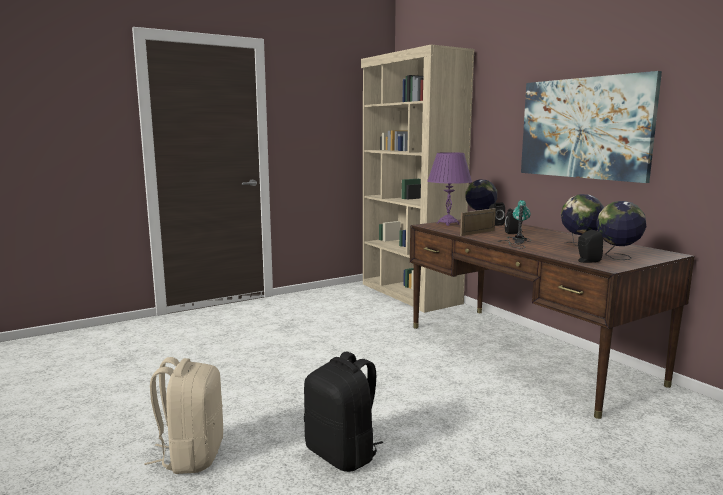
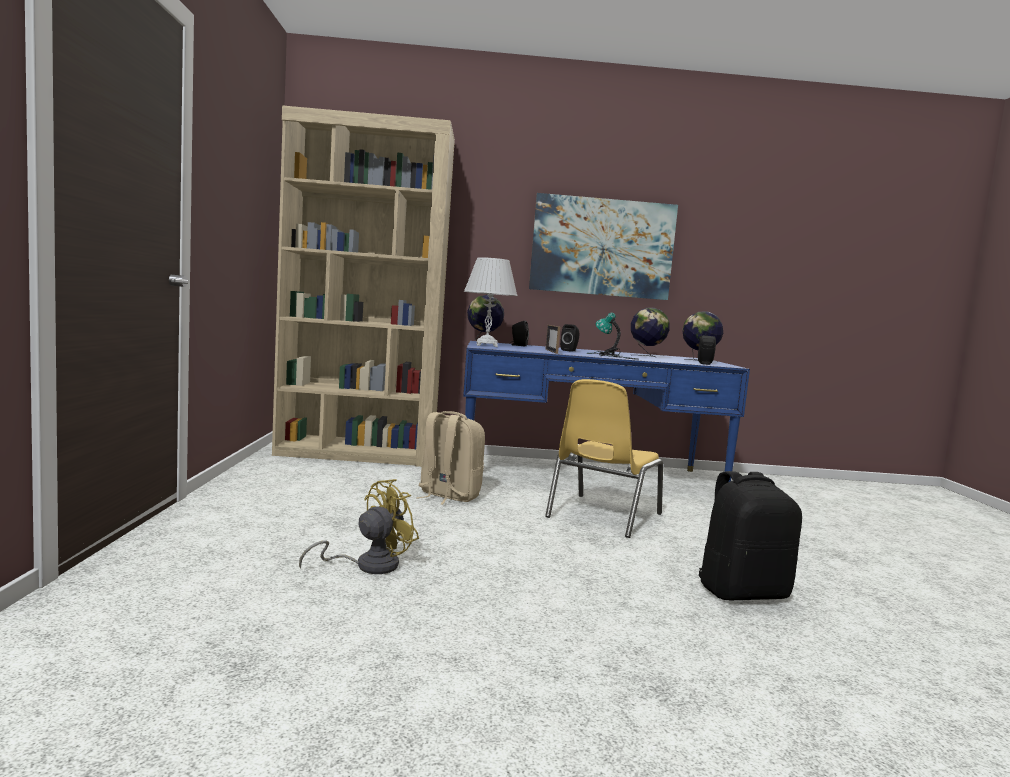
camera: 60 degrees left, 5 degrees down
(191, 455) = (702, 674): beige backpack -> beige backpack (448, 496)
(239, 348) = (368, 565): none -> yellow fan
(427, 378) = (602, 516): none -> yellow chair
(448, 223) = (486, 345): purple table lamp -> white table lamp
(525, 353) = (586, 475): brown desk -> blue desk

